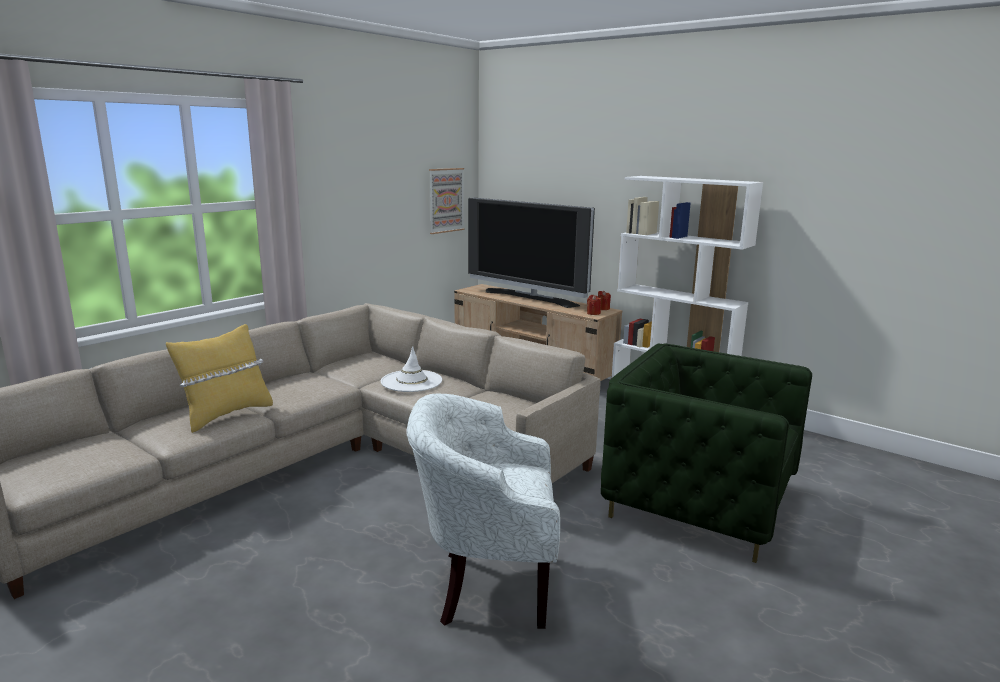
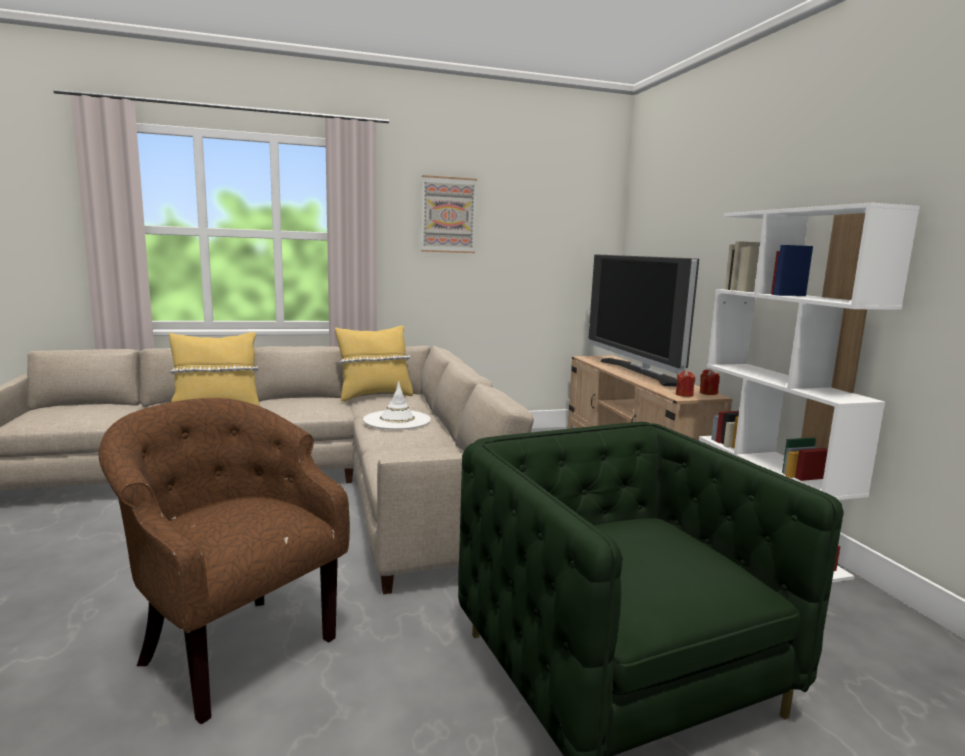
camera: 35 degrees right, 5 degrees down
(340, 363) = (374, 396): none -> yellow pillow
(446, 200) = (572, 256): picture -> picture (448, 215)
(485, 587) = (231, 647): white armchair -> brown armchair

